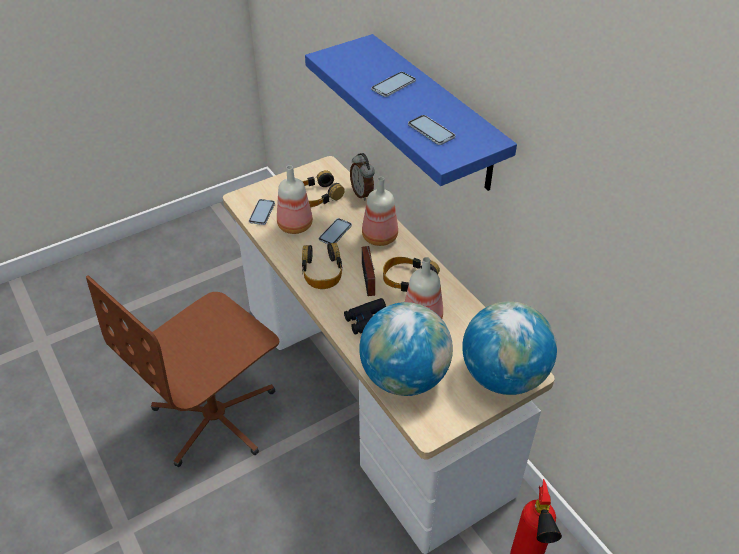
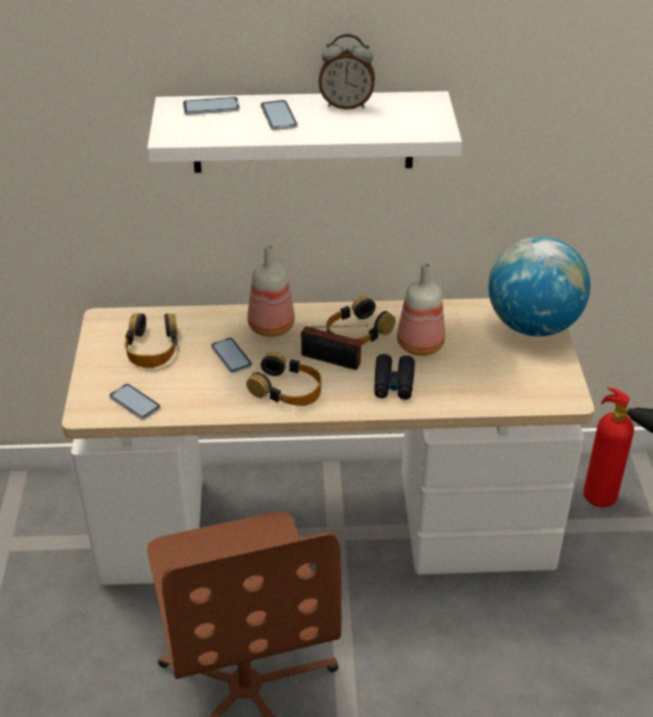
camera: 60 degrees left, 5 degrees down
(295, 224) = (186, 382): bottle -> none
(362, 193) = (185, 311): alarm clock -> alarm clock (346, 105)
(404, 377) = (490, 388): globe -> none
(431, 131) = (385, 123): phone -> phone (211, 107)
(436, 114) = (303, 132): blue shelf -> white shelf

